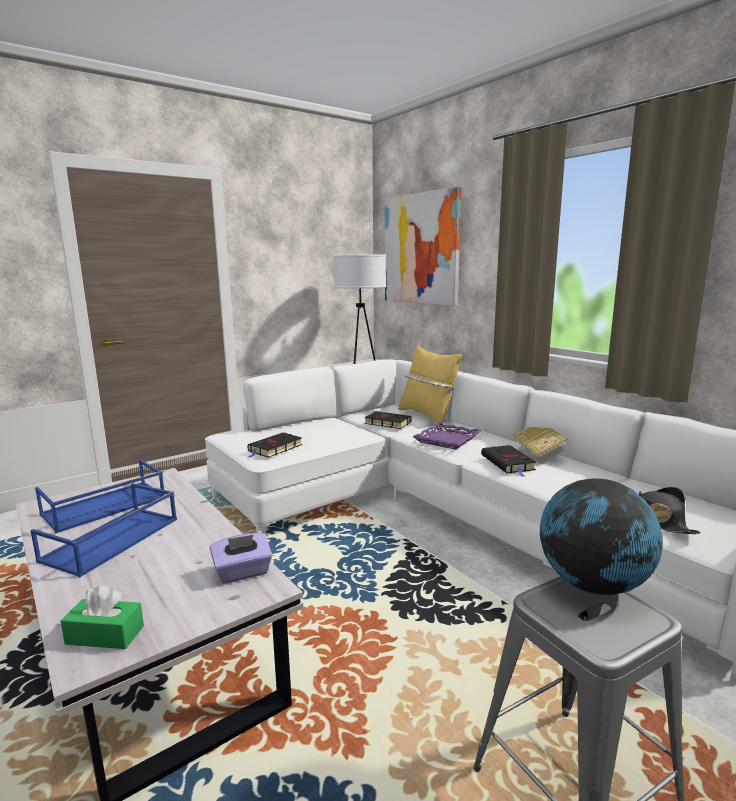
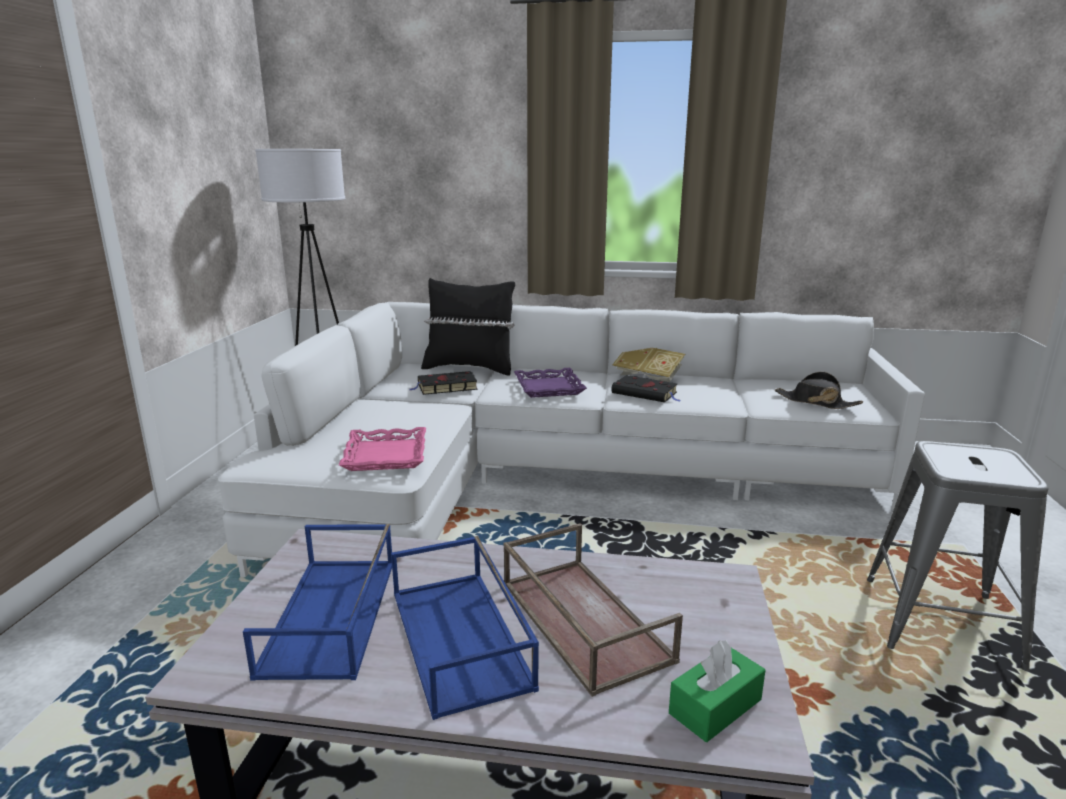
camera: 45 degrees left, 5 degrees up
(161, 561) = (581, 620): none -> brown tray
(243, 573) = (679, 581): purple tissue box -> none
(274, 448) = (386, 455): black book -> pink tray
(421, 249) = (377, 142): picture -> none
(427, 415) = (469, 368): yellow pillow -> black pillow
(593, 585) = (946, 448): globe -> none

